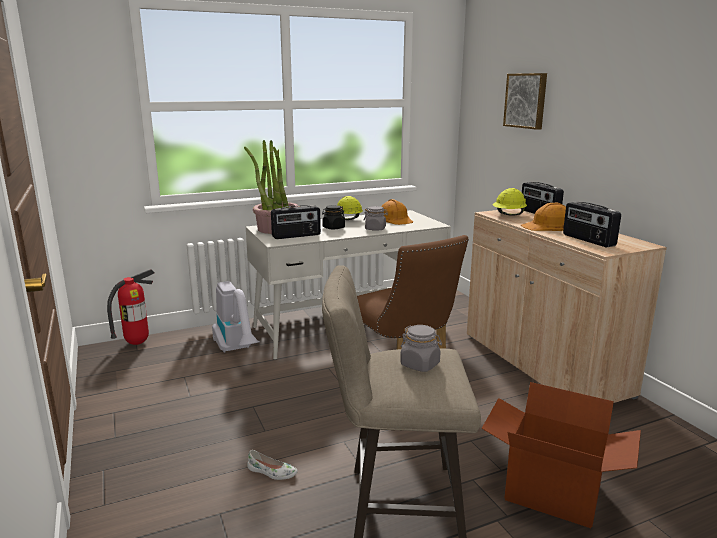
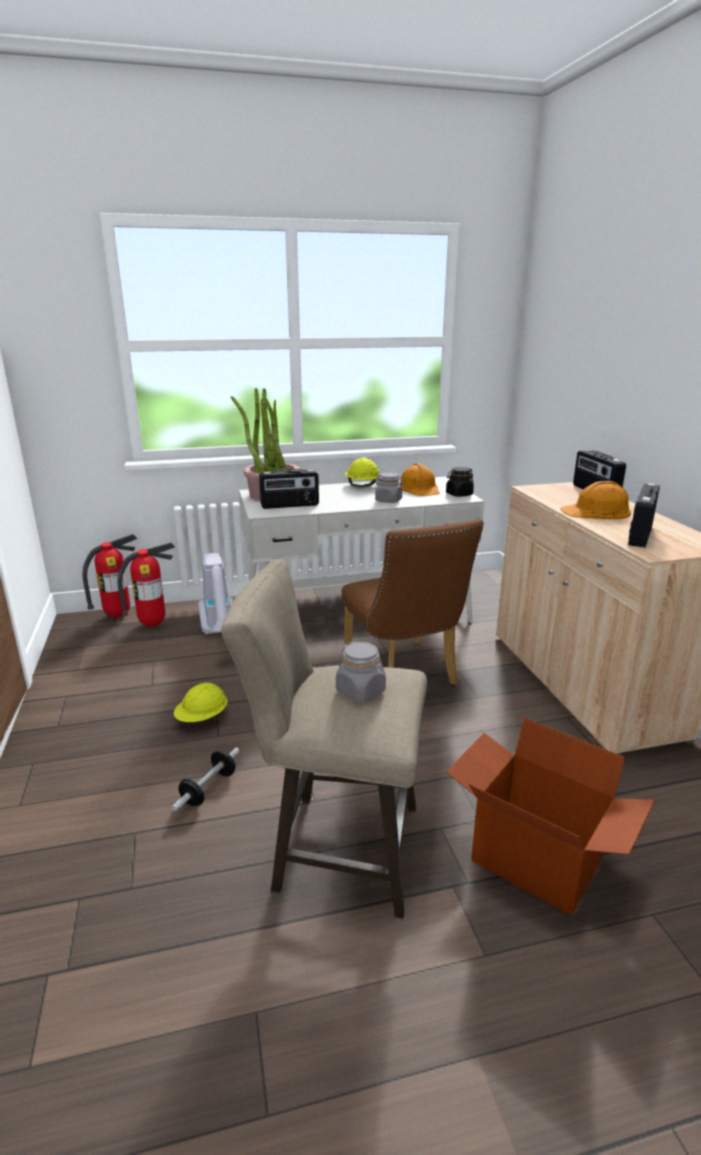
camera: 10 degrees right, 5 degrees up
(172, 347) = (153, 624): none -> fire extinguisher
(272, 472) = (208, 789): white shoe -> dumbbell
(333, 228) = (339, 497): black jar -> black jar (459, 494)
(509, 215) = (553, 492): yellow hard hat -> yellow hard hat (202, 719)
(526, 100) = (594, 341): picture -> none
(588, 240) = (639, 535): radio -> radio turned 45 degrees clockwise

